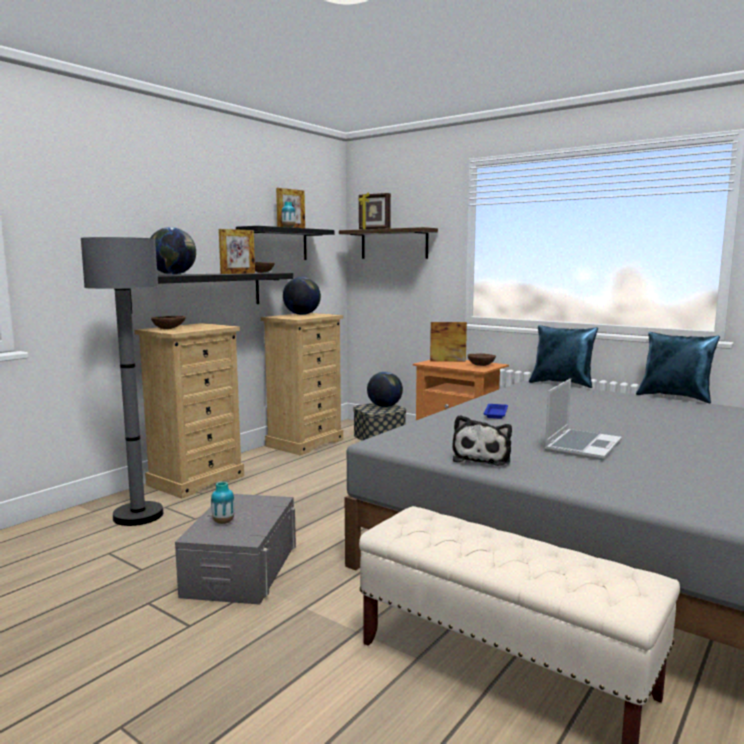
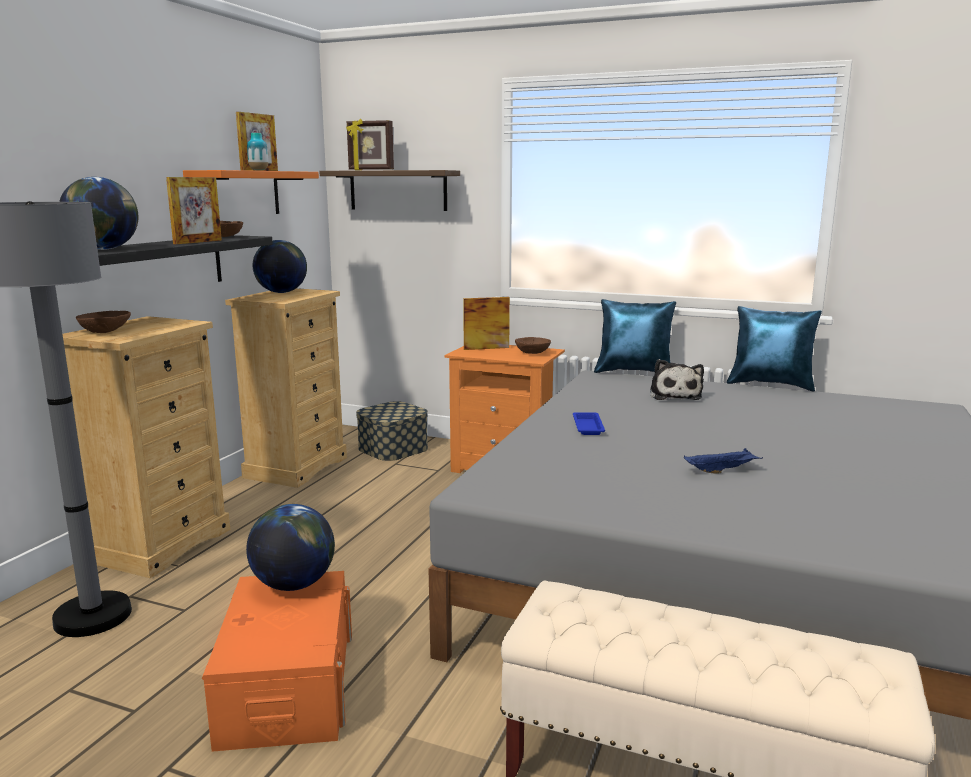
camera: 15 degrees left, 5 degrees up
(223, 522) = (262, 628): vase -> none
(241, 569) = (287, 685): grey storage box -> orange storage box
(277, 244) = (239, 193): black shelf -> orange shelf
(384, 406) = (397, 408): globe -> globe (293, 584)
(482, 458) = (619, 503): plush toy -> plush toy (674, 395)
(582, 446) = (721, 470): laptop -> blue tray

